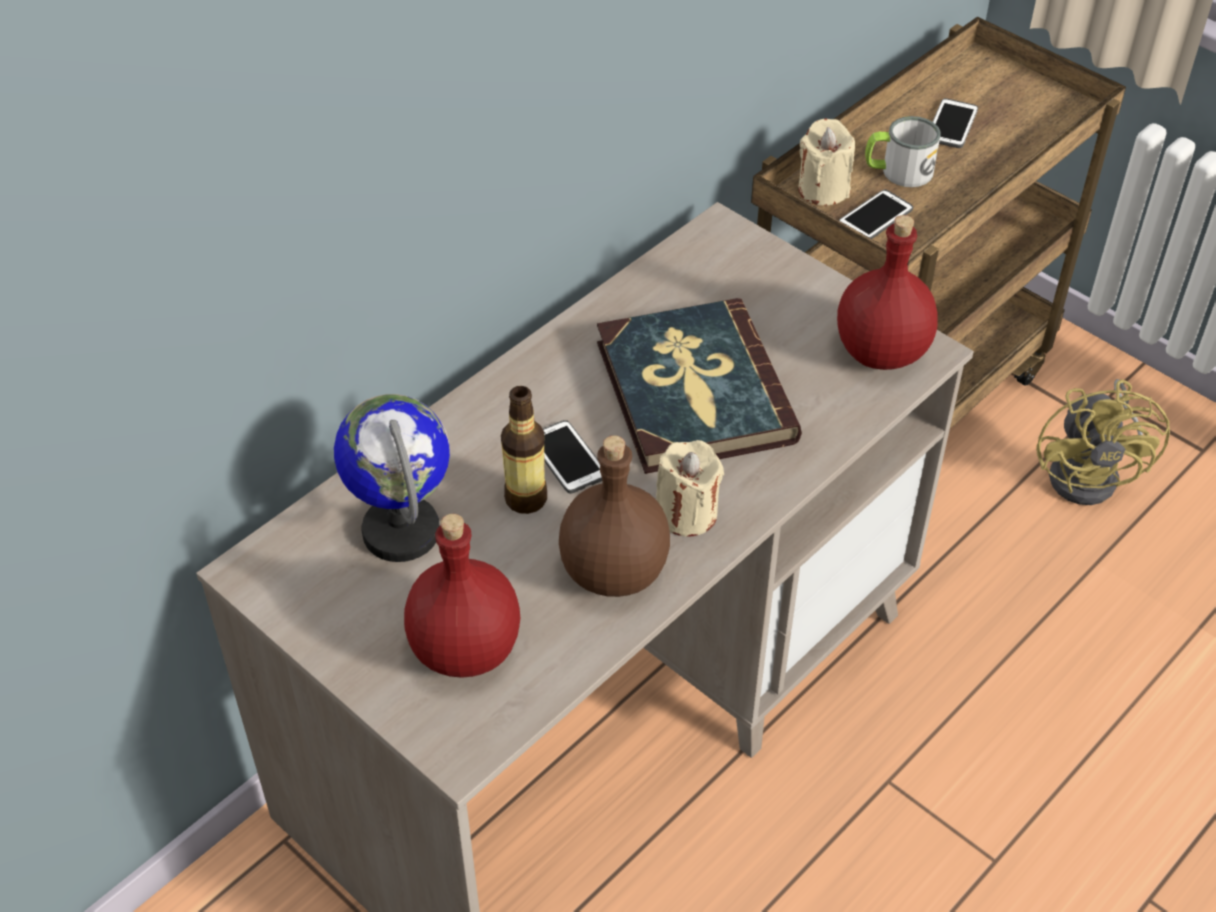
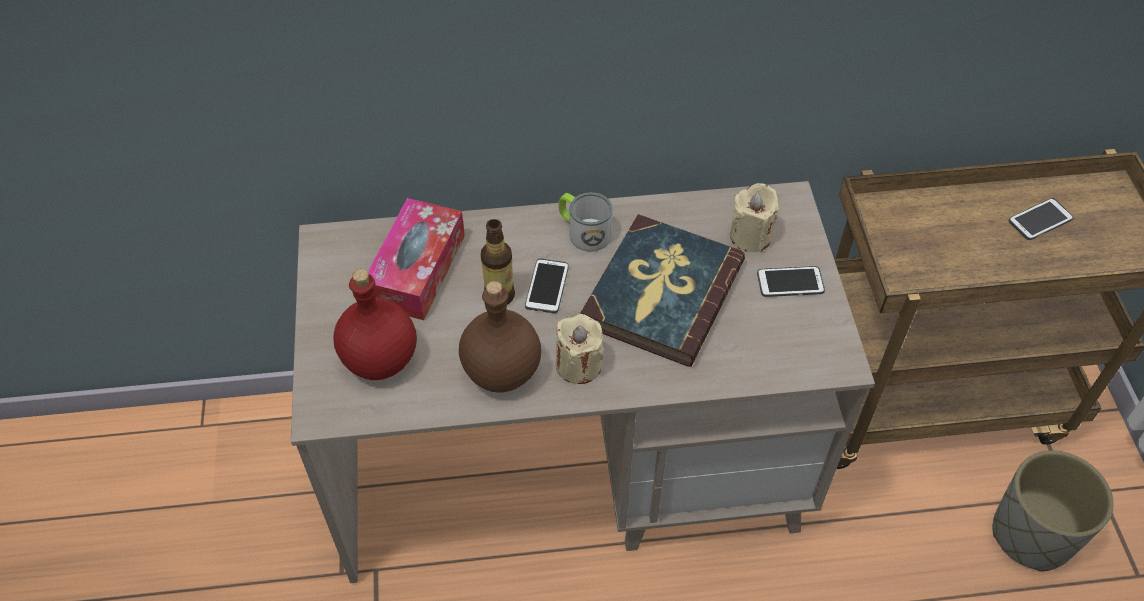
camera: 40 degrees right, 5 degrees up
(402, 531) = (417, 270): globe -> tissue box
(823, 189) = (895, 213): beige candle -> beige candle (750, 236)
(875, 217) = (911, 253): phone -> phone (790, 282)
(883, 352) = (810, 345): red bottle -> none
(898, 171) = (963, 231): mug -> mug (583, 231)
(1092, 473) = (1033, 534): yellow fan -> grey planter

